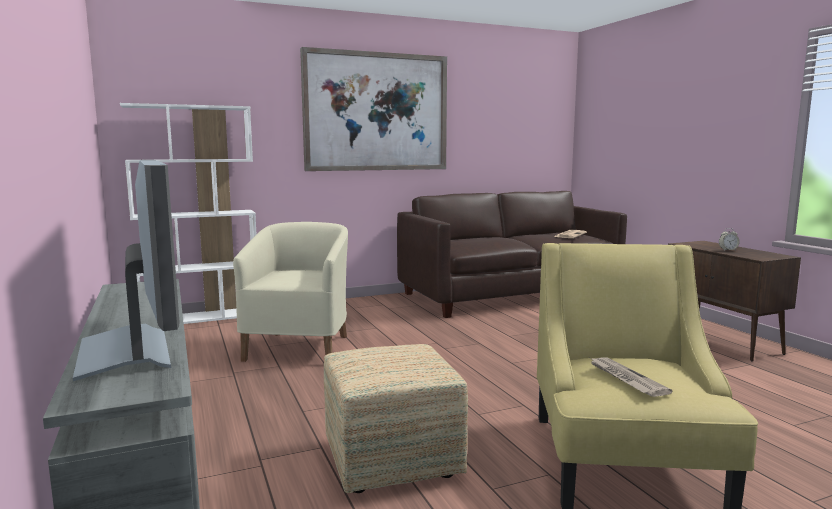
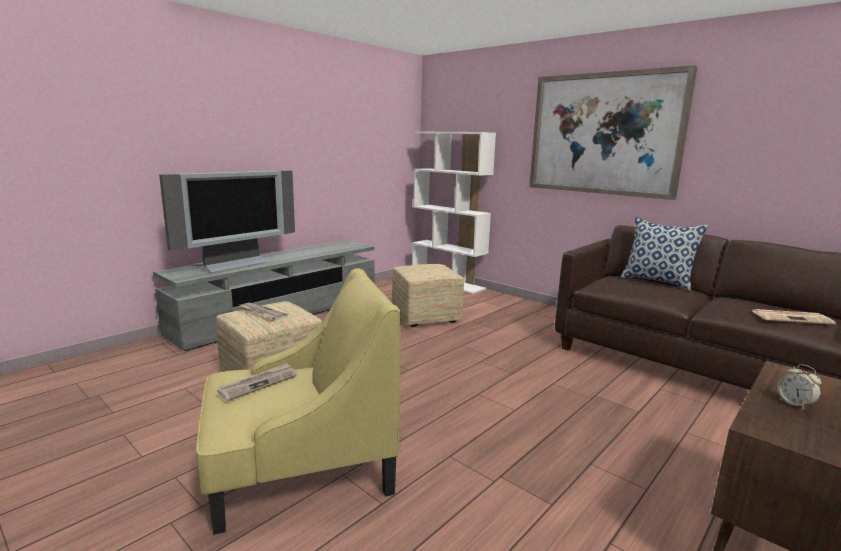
camera: 65 degrees right, 5 degrees up
(300, 347) = (426, 317): beige armchair -> ottoman
(386, 364) = (261, 313): none -> newspaper
(471, 237) = (657, 282): none -> pillow

